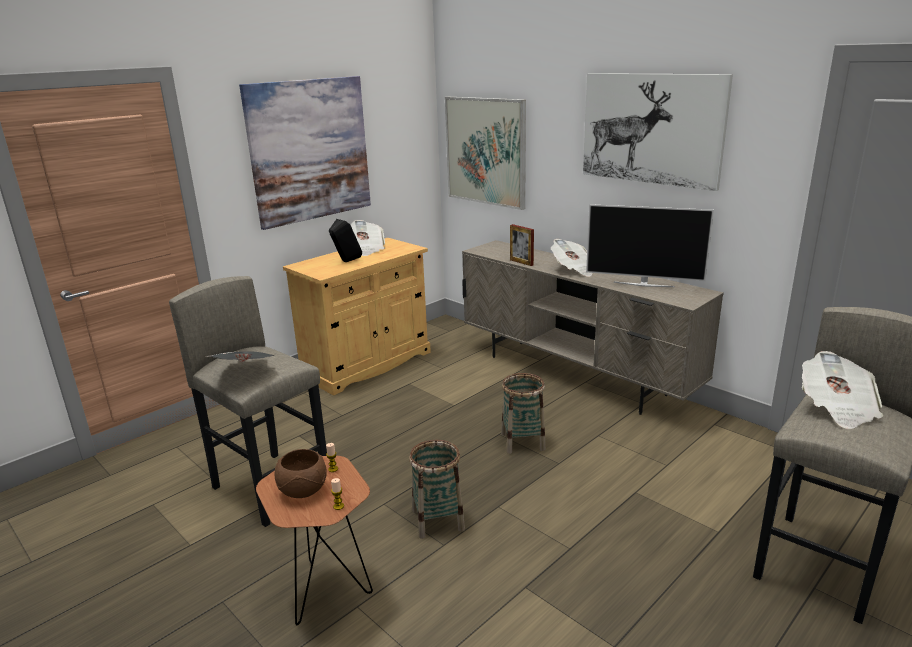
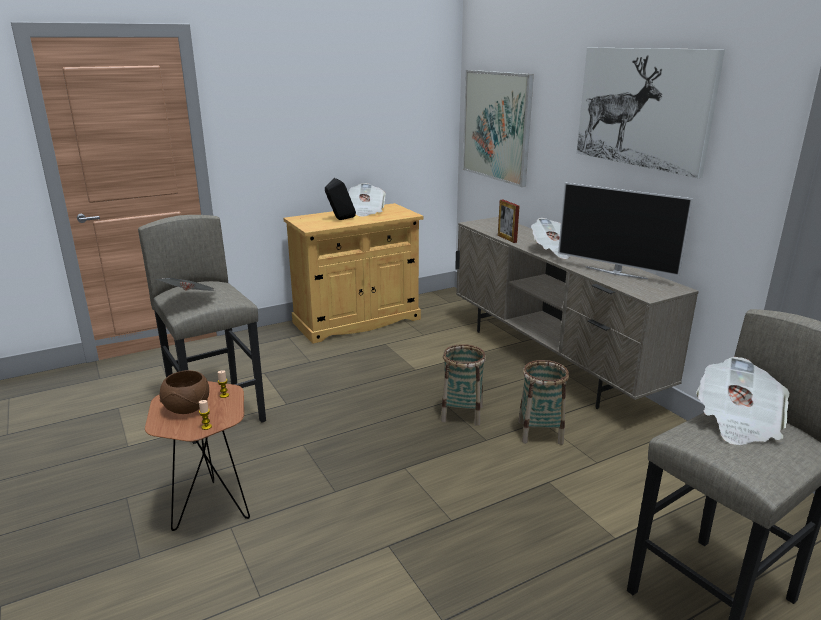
camera: 15 degrees right, 0 degrees up
(310, 150) = (320, 112): picture -> none
(438, 520) = (342, 468): basket -> basket (540, 432)

